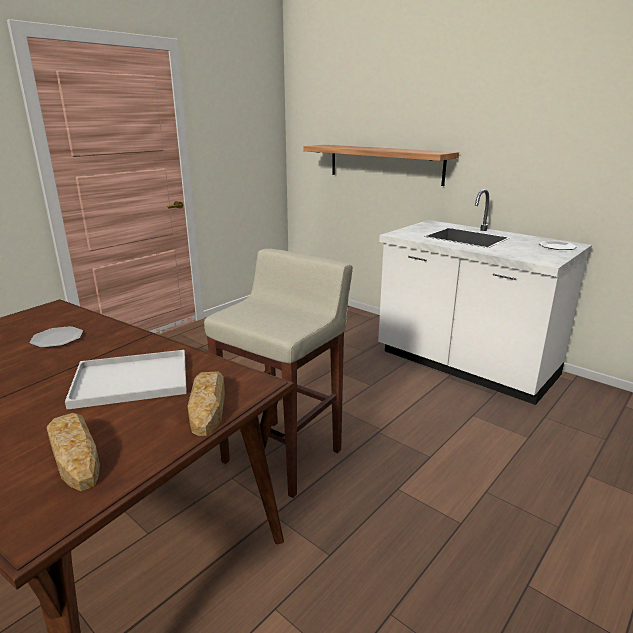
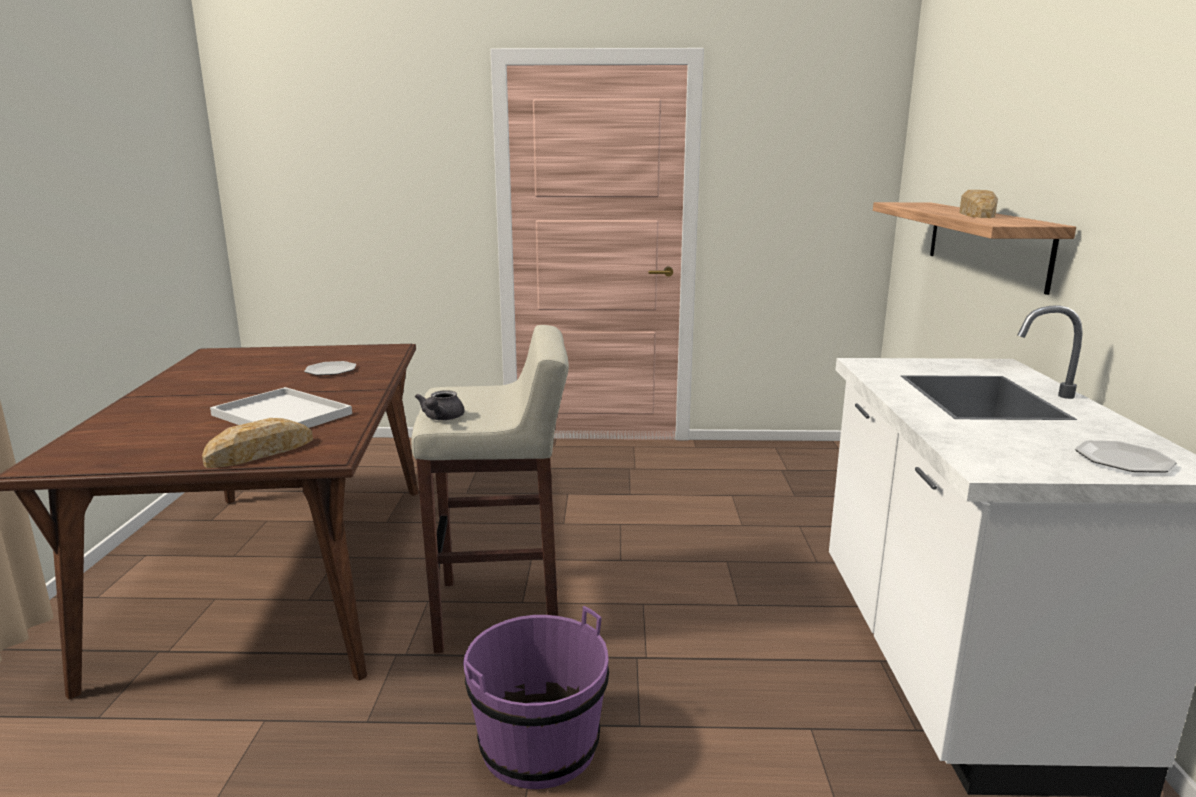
camera: 50 degrees right, 5 degrees down
(75, 456) = (142, 442): bread -> bread (977, 214)
(282, 329) = (441, 418): none -> grey teapot
(416, 495) = (539, 746): none -> purple bucket

